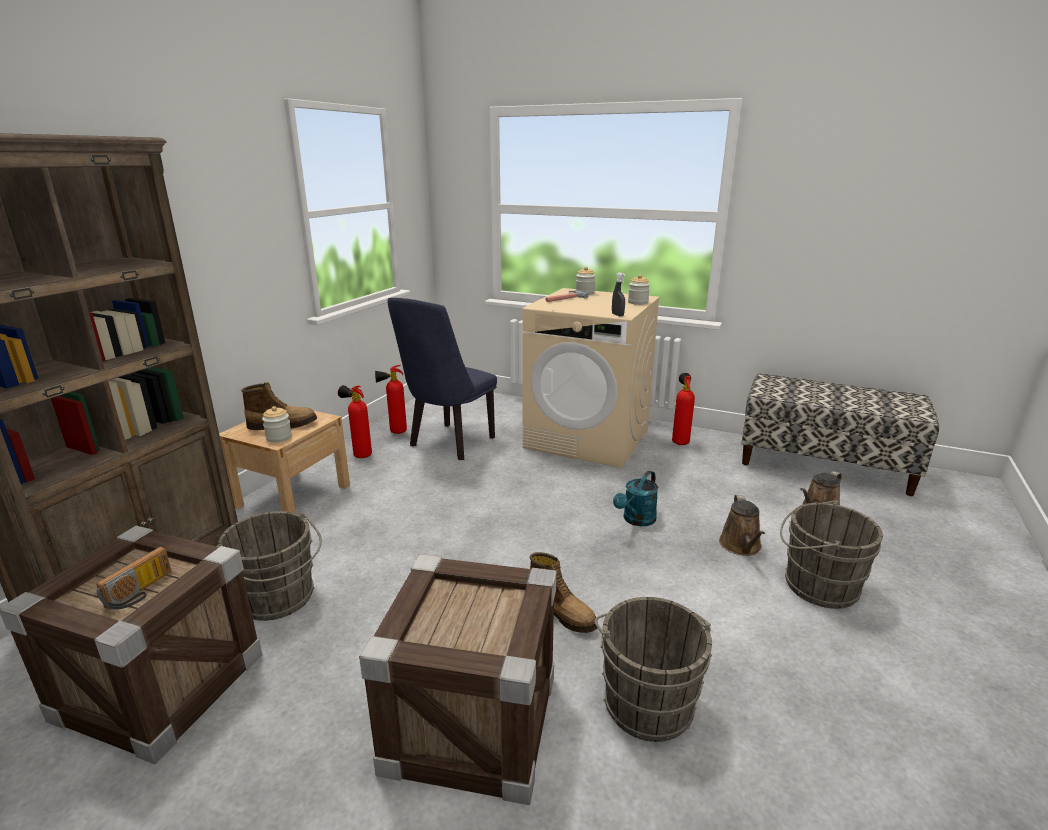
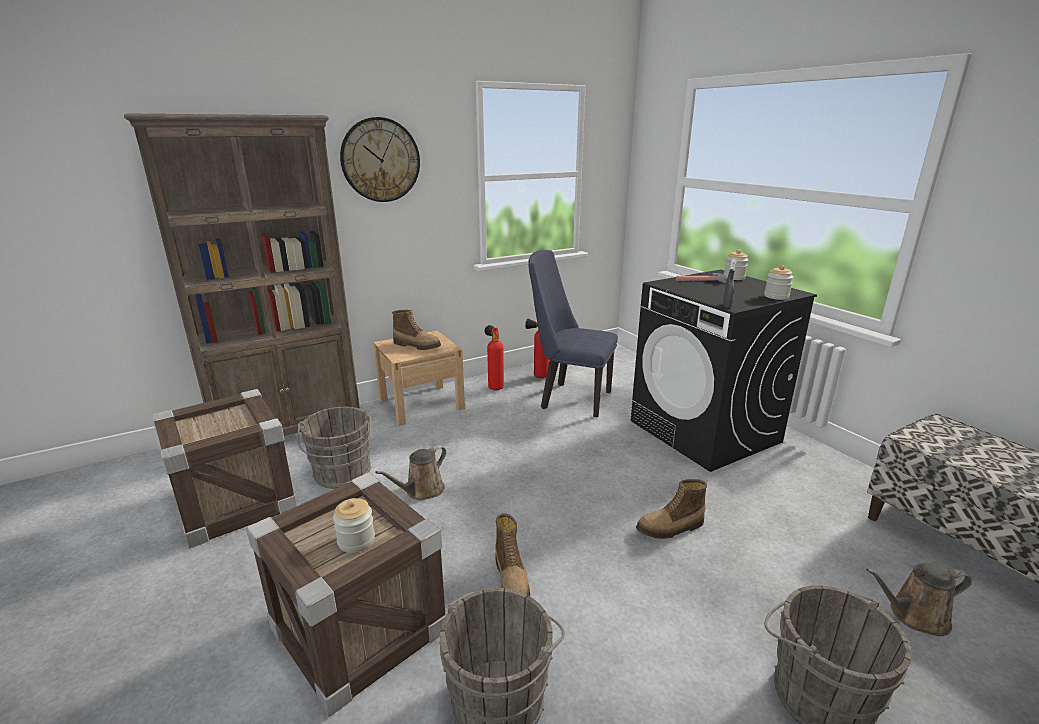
camera: 35 degrees right, 0 degrees up
(141, 592) = (215, 432): radio -> none
(195, 197) = (380, 160): none -> wall clock
(279, 437) = (404, 354): jar -> jar (356, 541)
(448, 444) = (569, 398): blue chair -> blue chair turned 45 degrees clockwise
(588, 438) = (705, 431): beige washing machine -> black washing machine
(636, 520) = (670, 528): turquoise watering can -> boot
(680, 441) = (810, 466): fire extinguisher -> none
(741, 546) = (763, 605): brown watering can -> brown watering can (422, 491)

